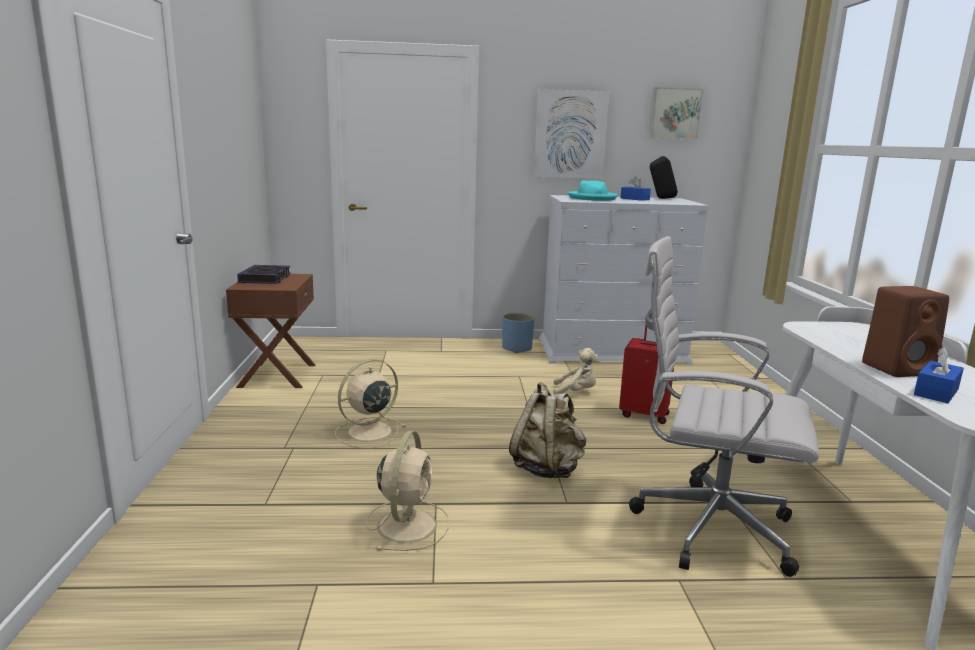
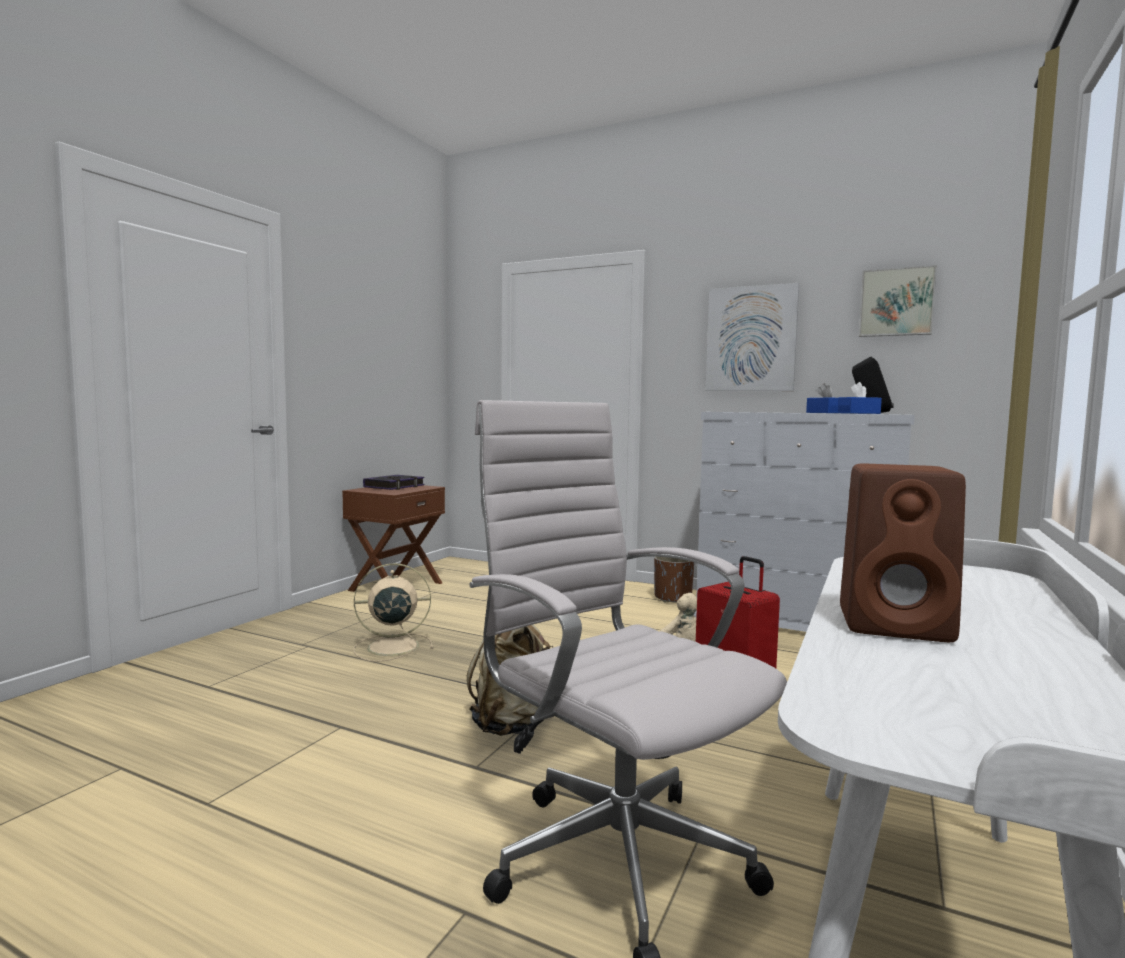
camera: 30 degrees right, 10 degrees down
(407, 524) = (283, 738): beige fan -> none
(516, 348) = (672, 598): blue planter -> brown planter
(592, 198) = (763, 412): turquoise hat -> none
(936, 392) = (881, 663): blue tissue box -> blue tissue box (858, 413)

